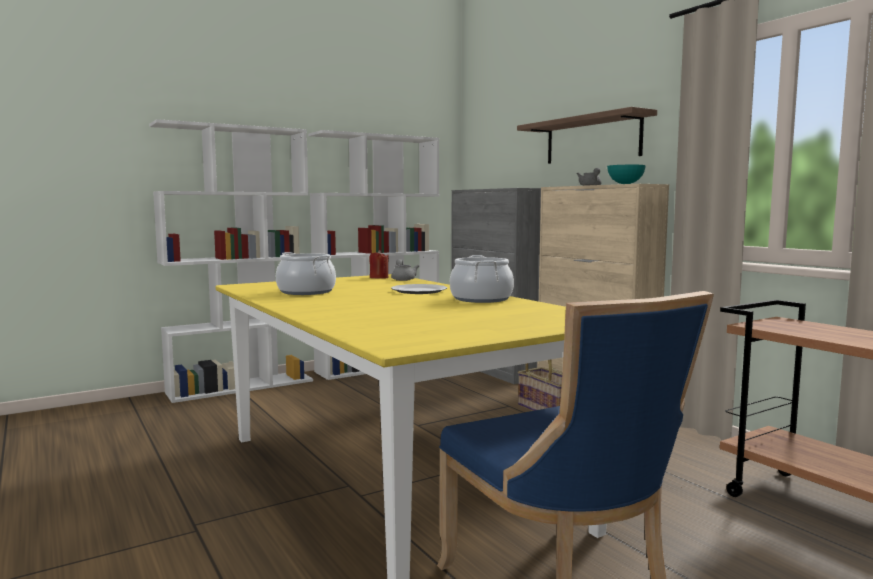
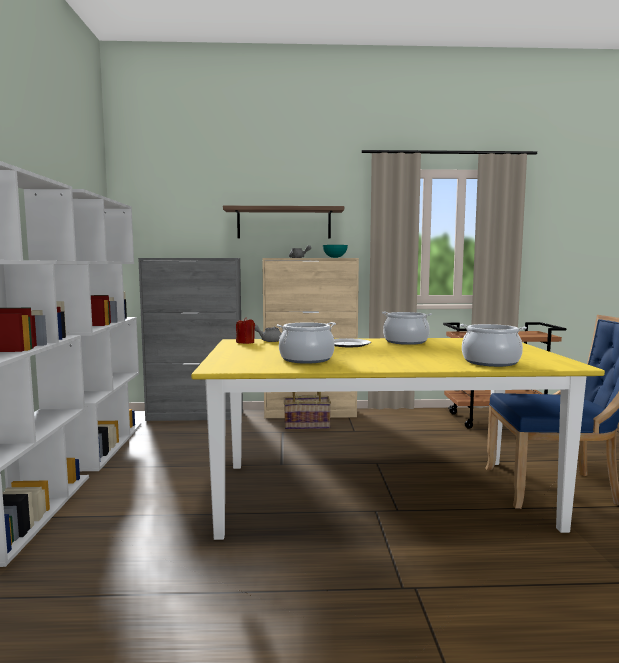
camera: 60 degrees left, 0 degrees up
(369, 324) = (491, 362): none -> cooking pot

